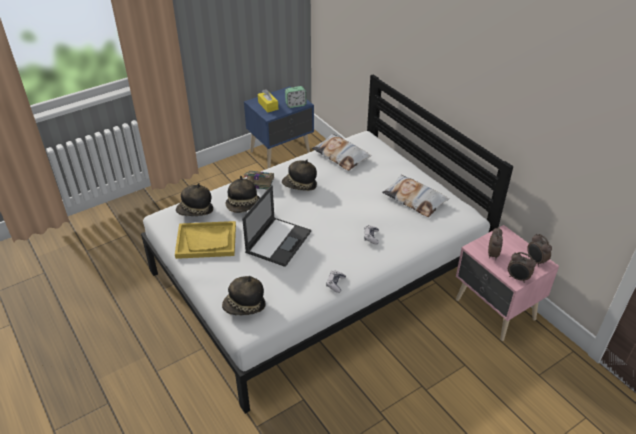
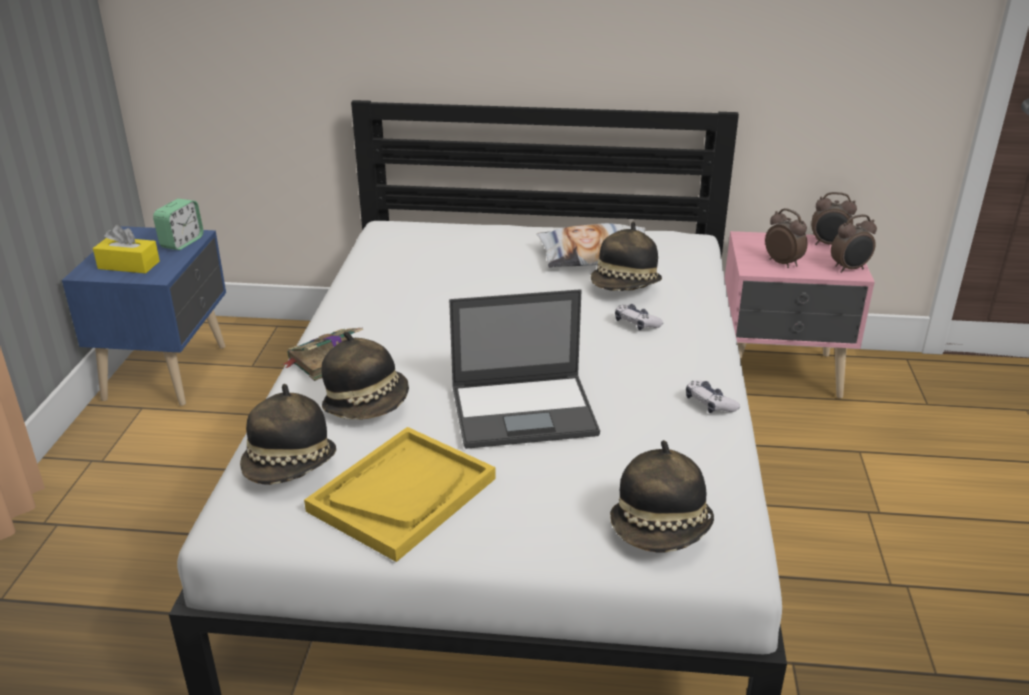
camera: 50 degrees left, 10 degrees down
(278, 241) = (525, 411): laptop -> laptop turned 105 degrees clockwise
(299, 186) = (409, 327): hat -> hat (625, 287)
(341, 155) = (396, 262): pillow -> none

